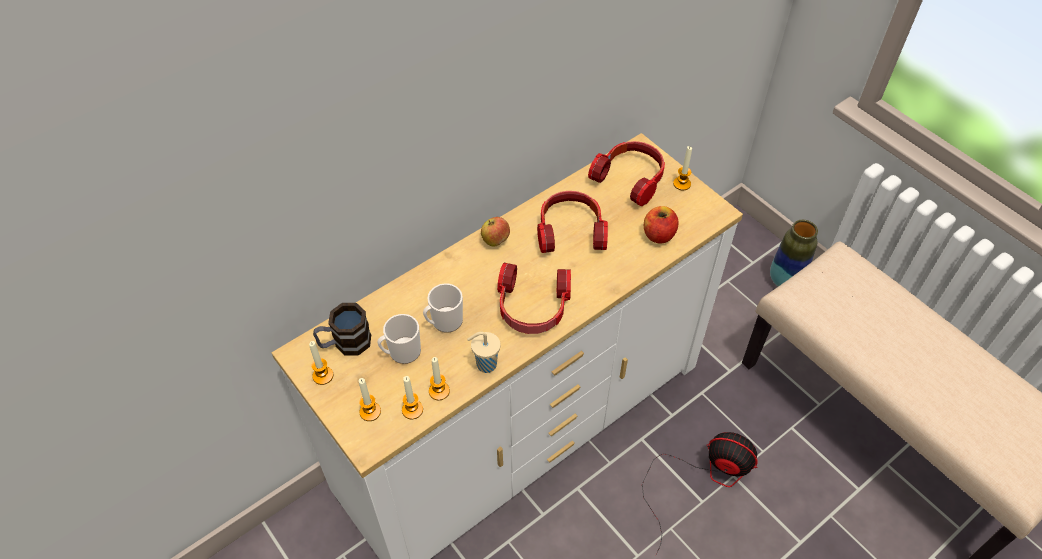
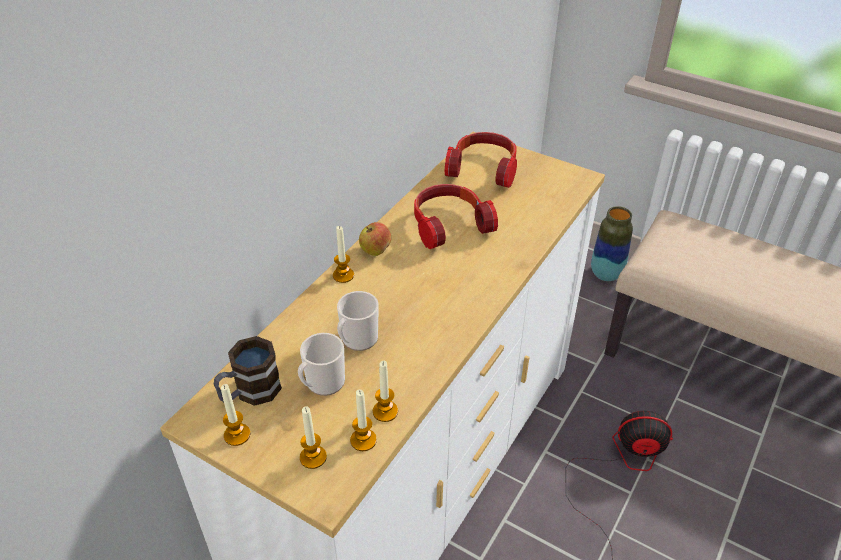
camera: 20 degrees left, 10 degrees down
(485, 365) = (424, 370): beige cup -> none
(532, 308) = (447, 302): headphones -> none
(658, 235) = (537, 208): apple -> none
(682, 184) = (534, 163): candle -> candle (343, 275)

